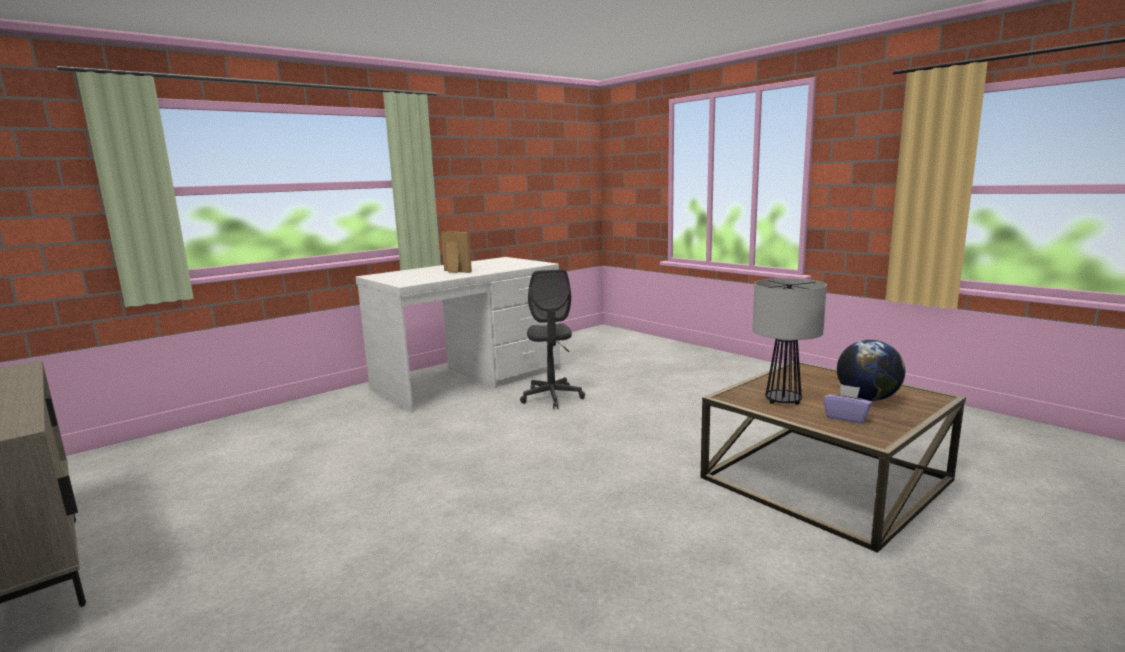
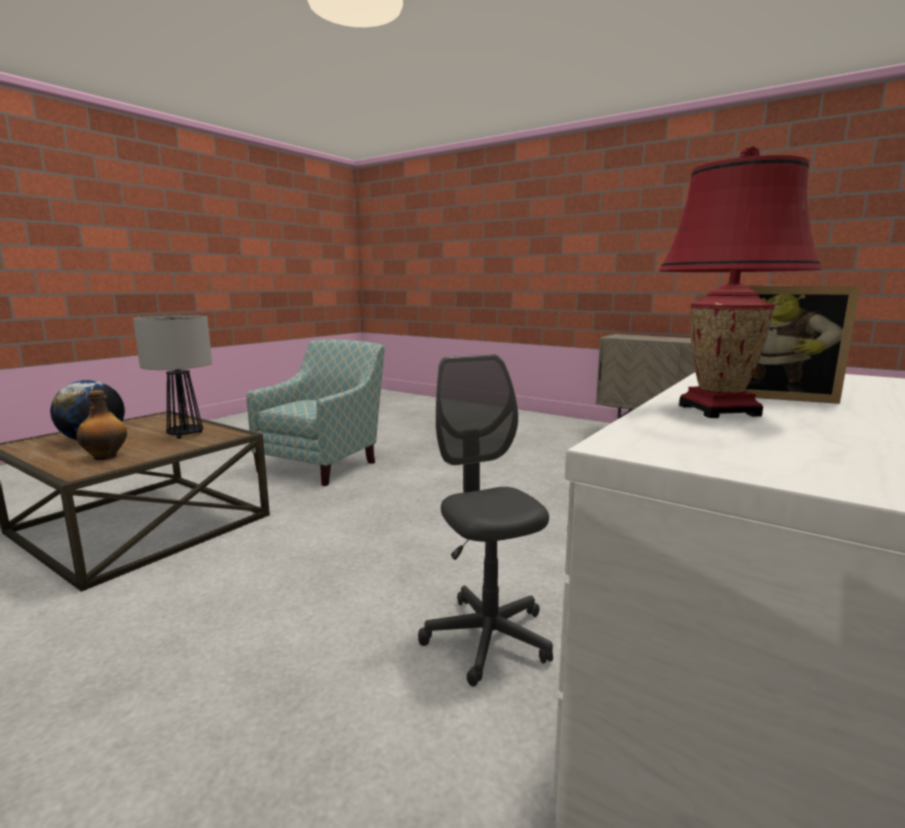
camera: 165 degrees right, 0 degrees up
(493, 268) = (719, 410): none -> red table lamp
(668, 573) = (324, 463): none -> armchair
(811, 379) = (106, 457): none -> bottle
(846, 417) = (152, 426): purple tissue box -> none

